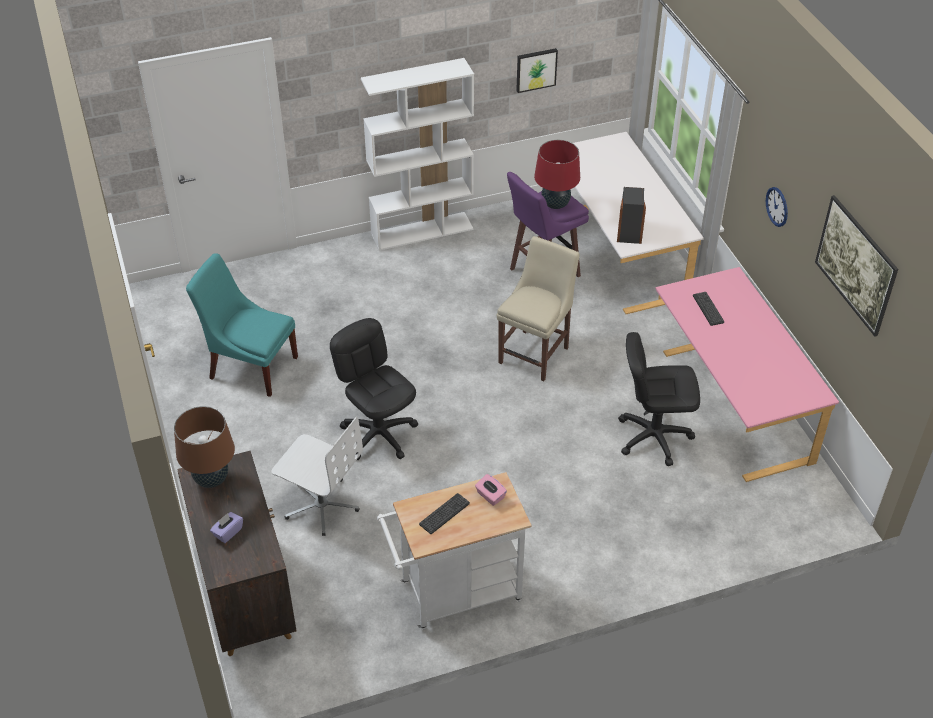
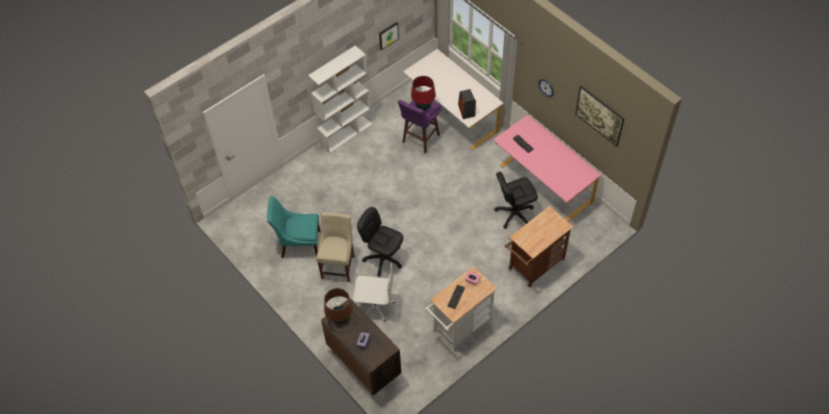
camera: 20 degrees left, 10 degrees up
(536, 353) = (438, 187): beige chair -> beige chair (338, 265)
(648, 537) = (533, 267): none -> brown cart

